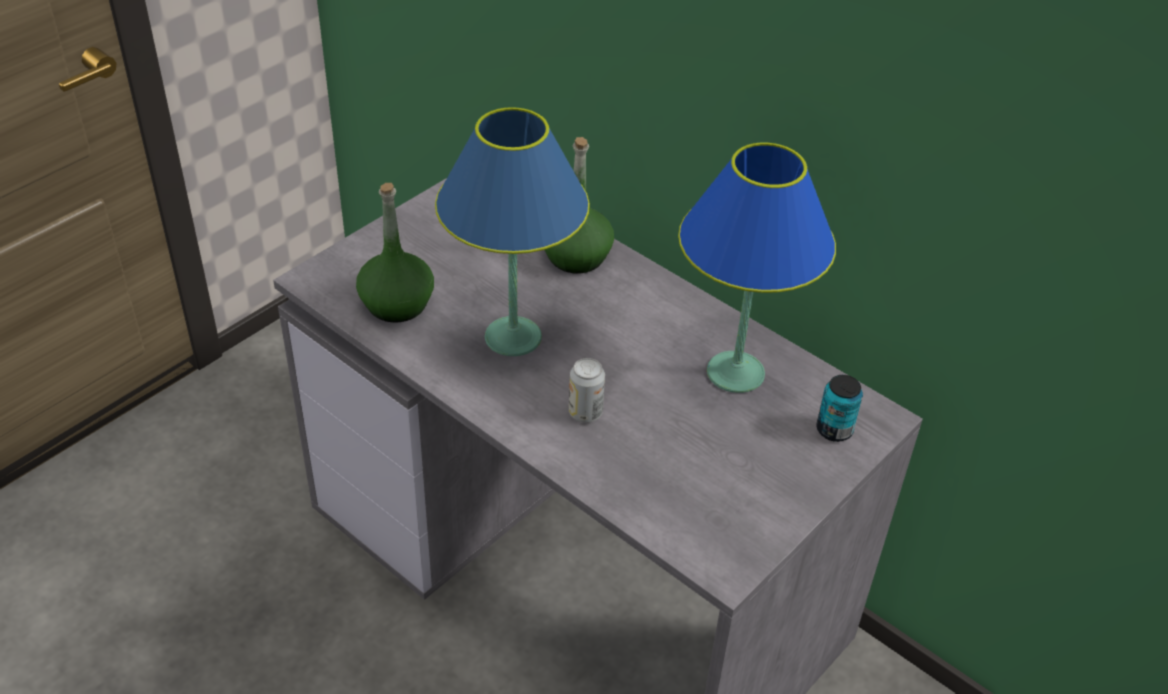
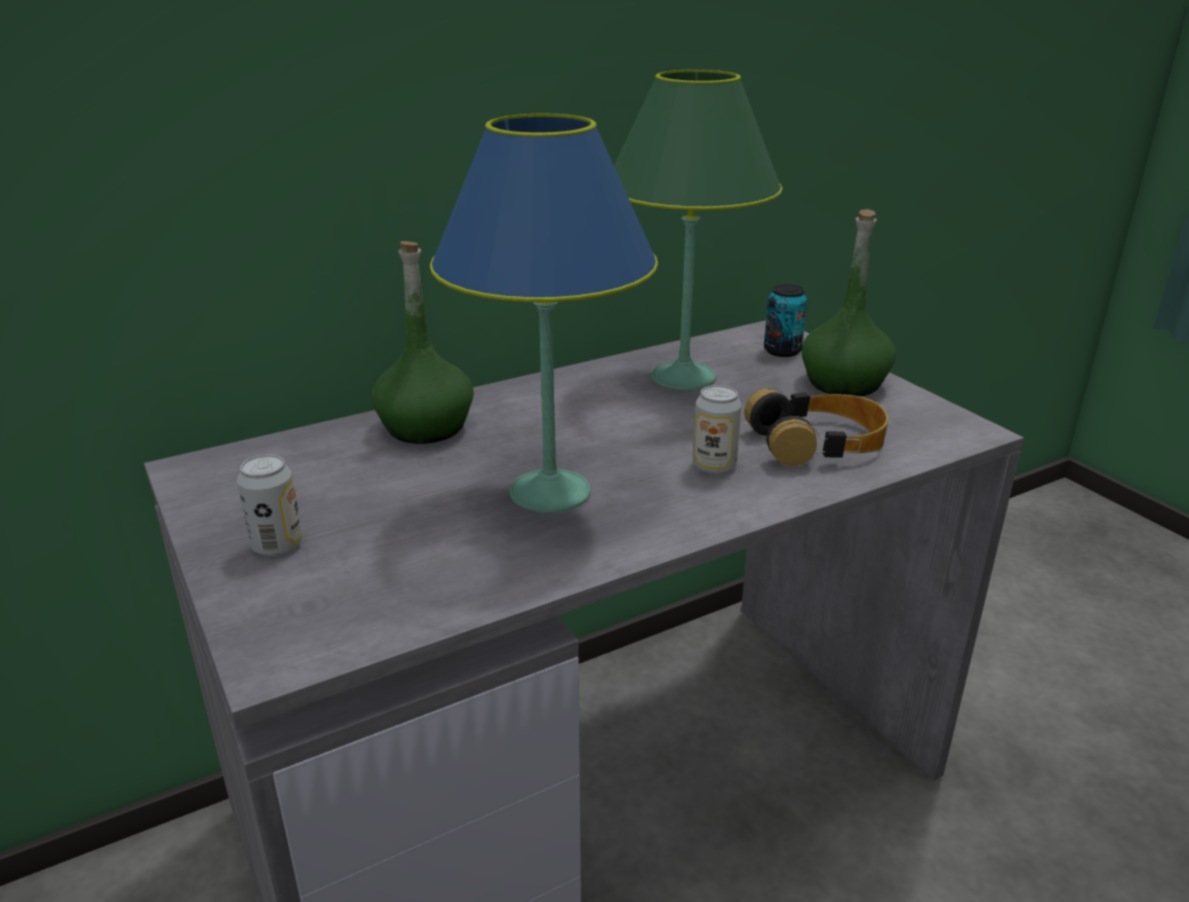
camera: 70 degrees left, 15 degrees down
(396, 304) = (413, 577): green bottle -> green bottle (844, 383)
(409, 243) = (277, 545): none -> can
(652, 468) = (817, 442): none -> headphones
(736, 372) = (683, 377): blue table lamp -> green table lamp

